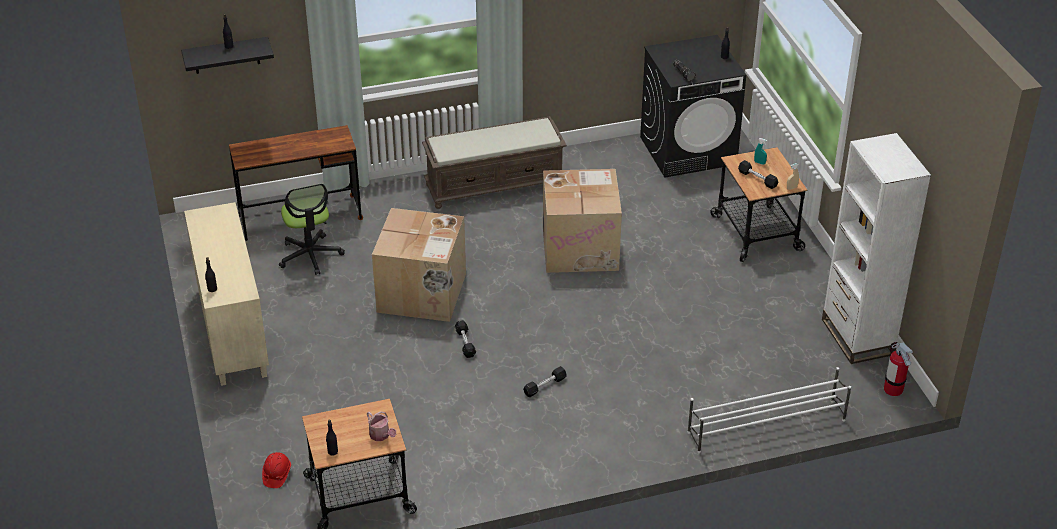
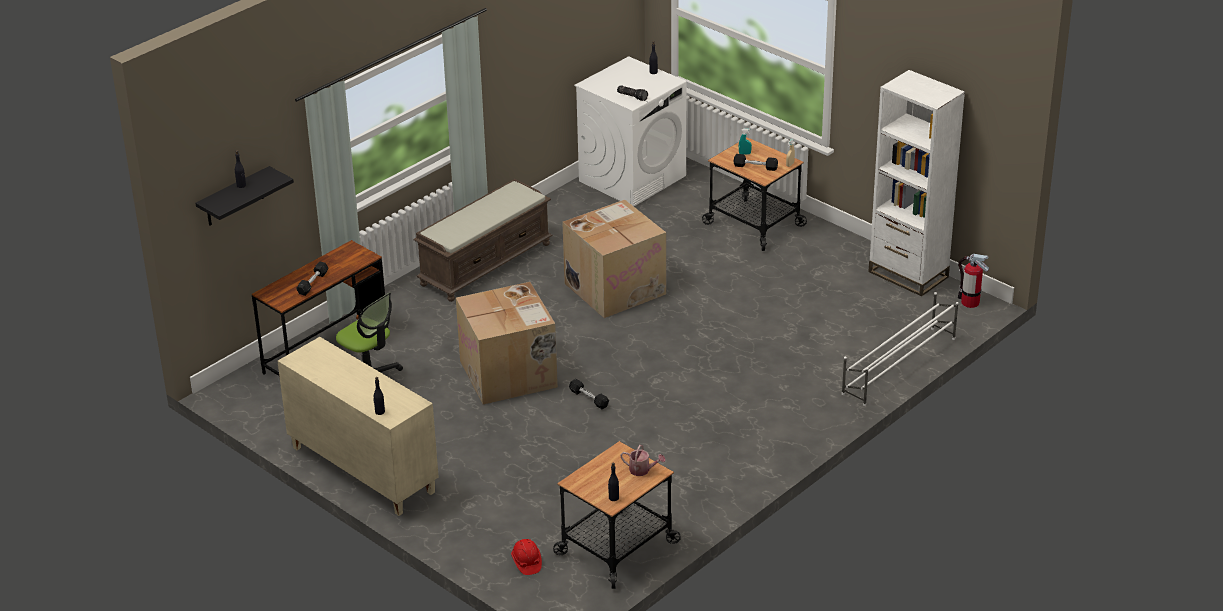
camera: 30 degrees left, 5 degrees down
(545, 386) = (691, 405): black dumbbell -> black dumbbell (313, 283)
(688, 150) = (632, 178): black washing machine -> white washing machine

